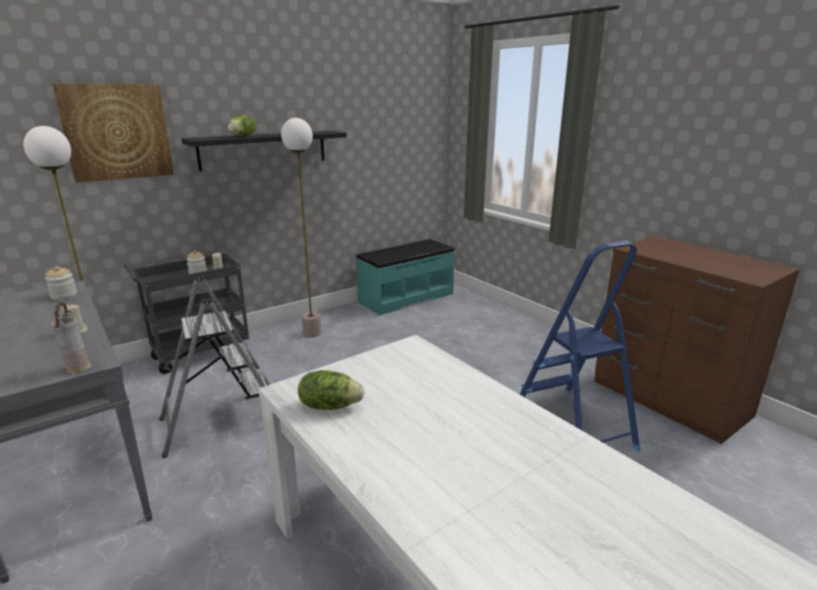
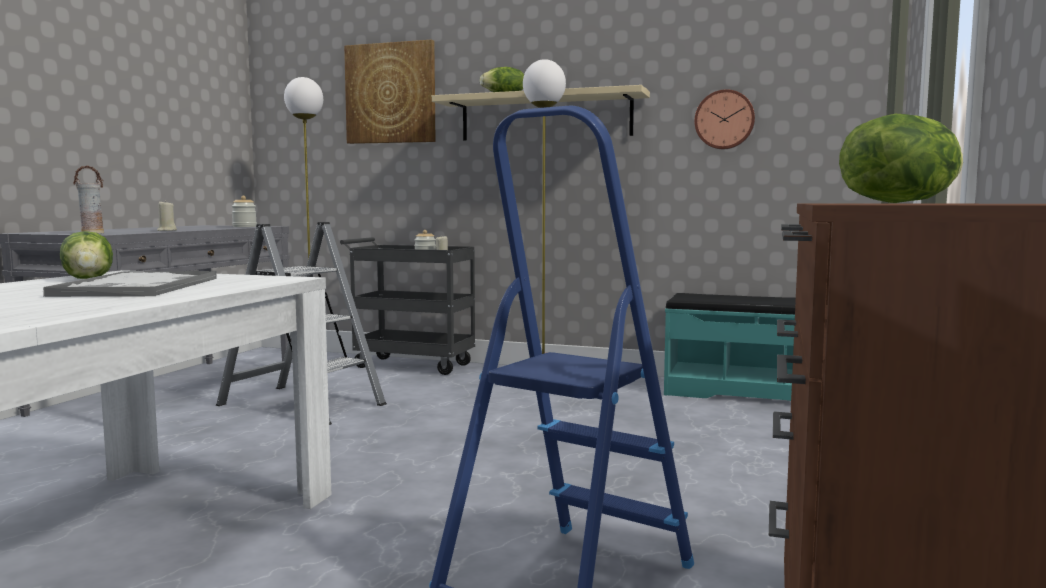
camera: 55 degrees right, 15 degrees down
(264, 149) = (545, 117): black shelf -> beige shelf
(372, 148) = (724, 120): none -> wall clock
(413, 393) = (138, 287): none -> tray
(705, 262) = (899, 203): none -> lettuce

